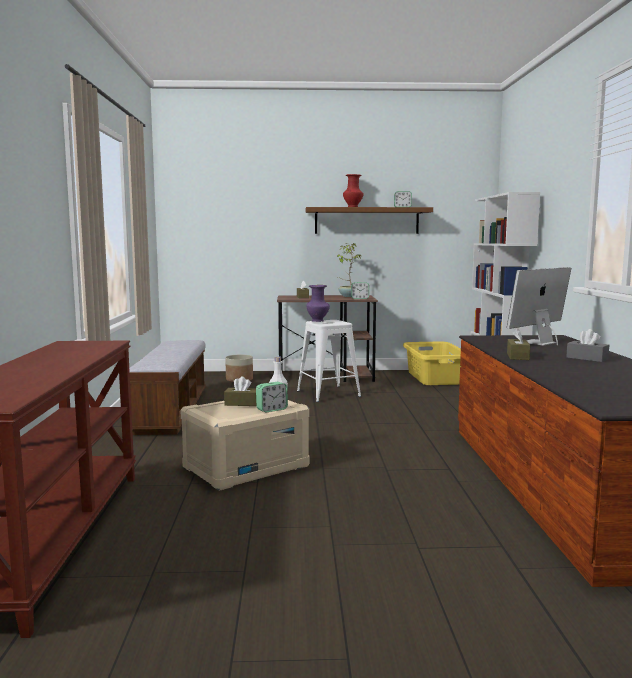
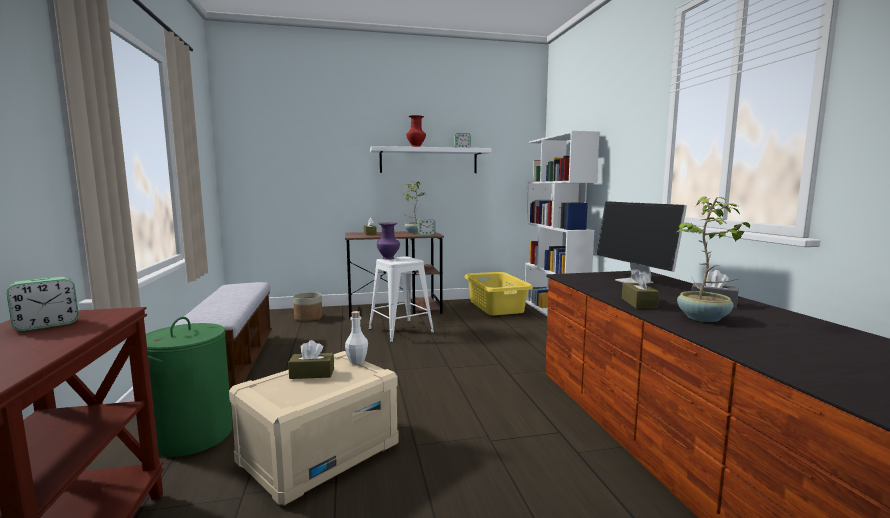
camera: 10 degrees left, 0 degrees up
(148, 452) = (193, 436): none -> green laundry basket
(272, 409) = (351, 383): alarm clock -> alarm clock (47, 325)
(366, 221) = (429, 161): brown shelf -> white shelf
(538, 343) = (635, 281): monitor -> monitor turned 60 degrees counterclockwise
(560, 366) = (704, 318): none -> potted plant

